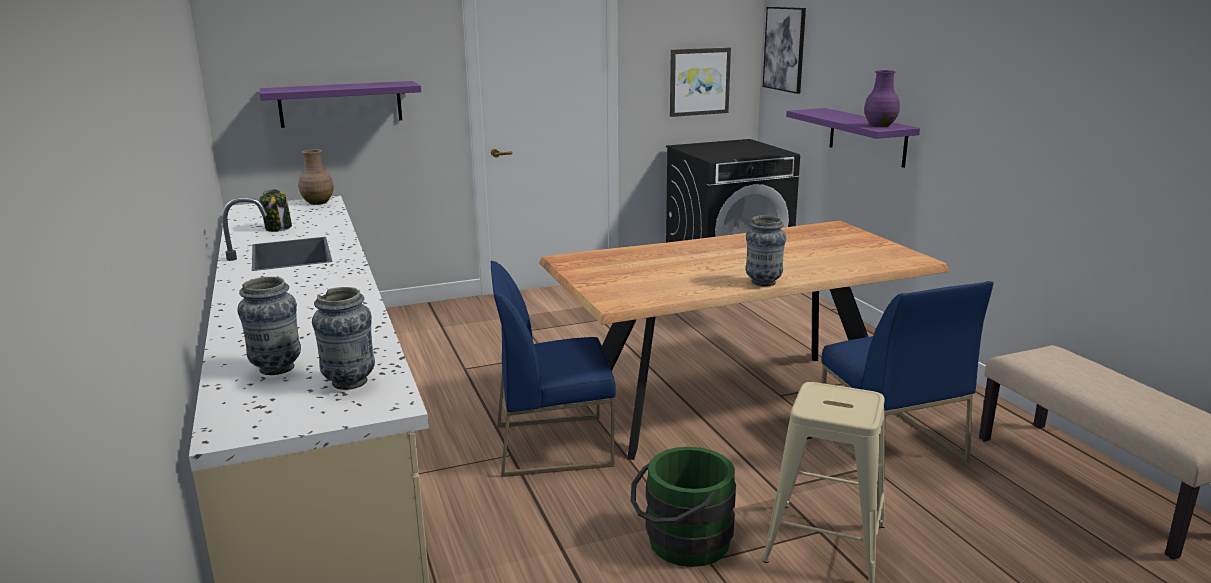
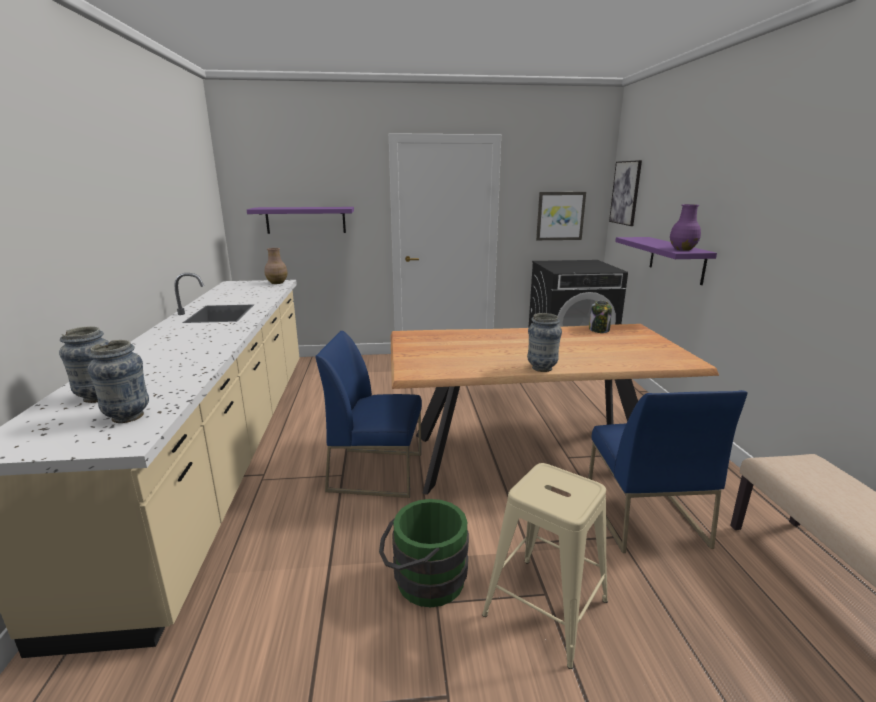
camera: 15 degrees right, 0 degrees up
(278, 228) = (234, 296): jar -> jar (599, 330)

